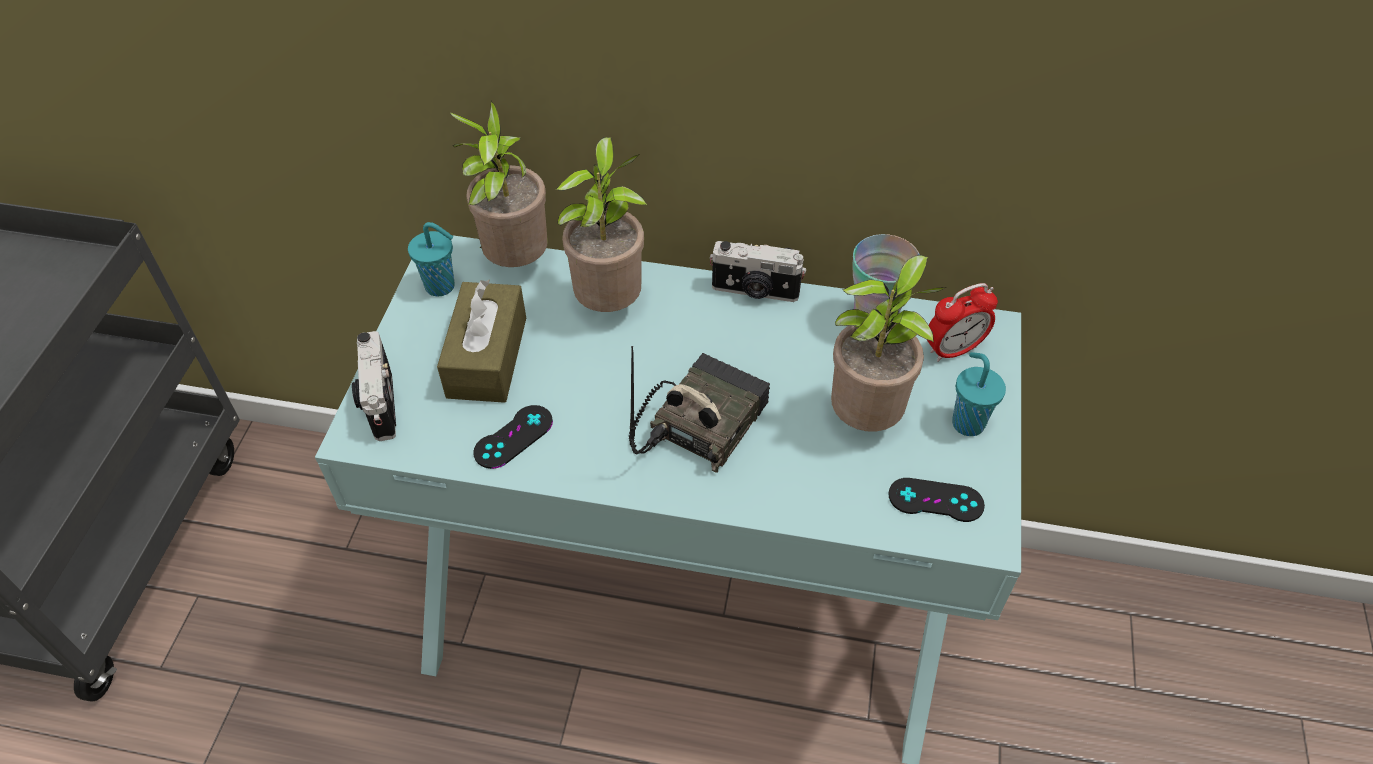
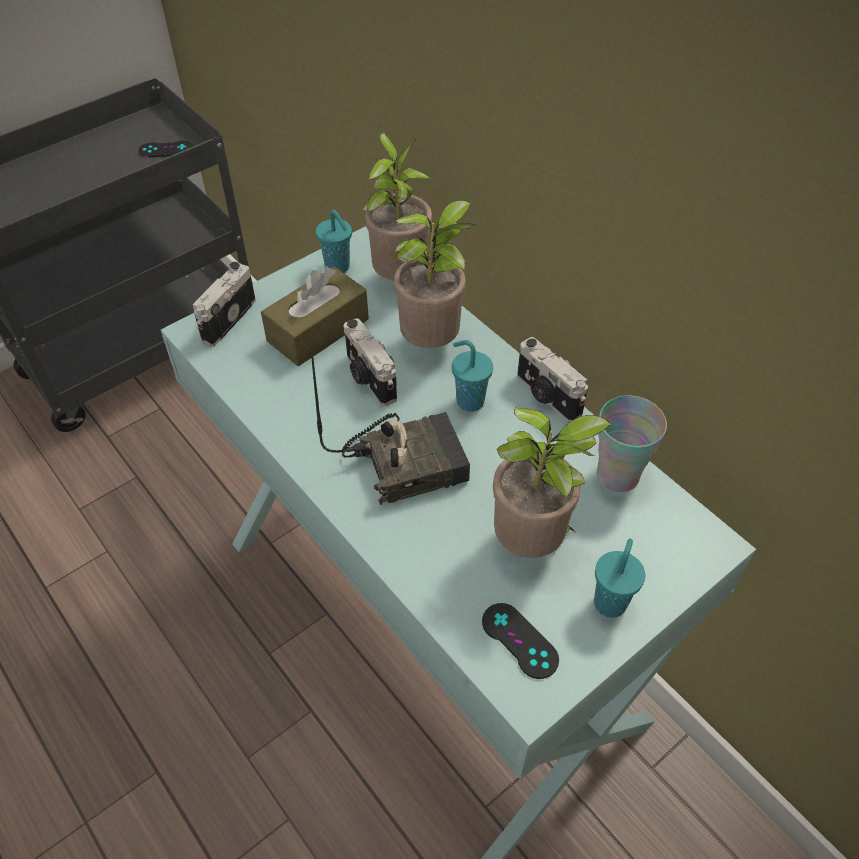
camera: 40 degrees right, 0 degrees up
(513, 437) = (280, 392): black game controller -> black game controller (166, 149)
(585, 371) = (369, 378): none -> camera
(694, 335) = (468, 400): none -> turquoise cup
(953, 349) = (661, 539): alarm clock -> none

